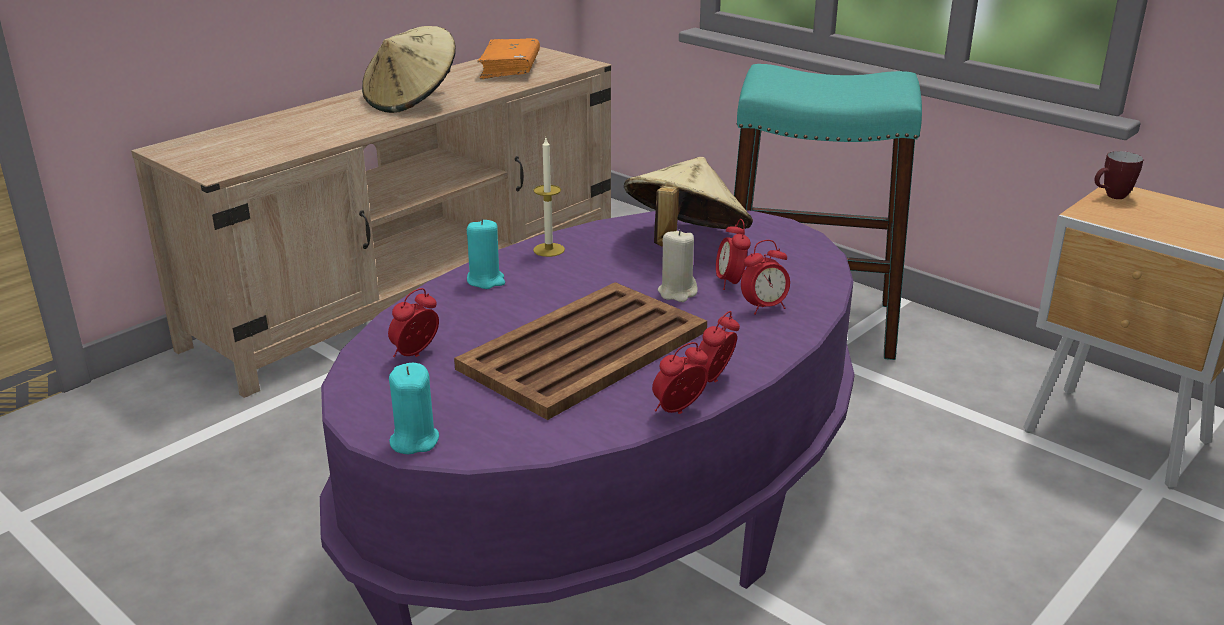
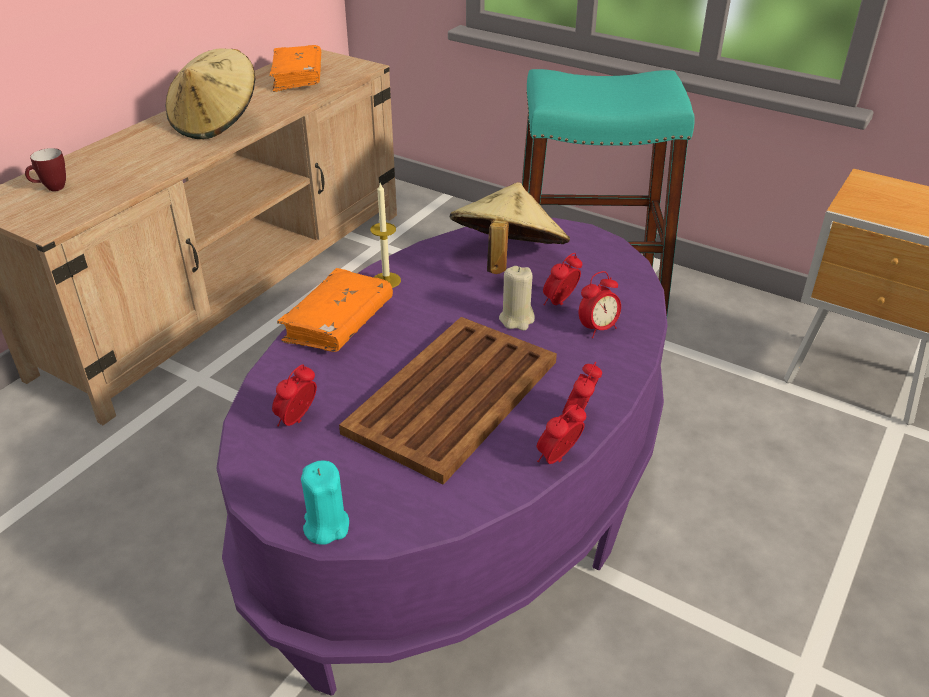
camera: 10 degrees left, 10 degrees up
(486, 280) = (338, 323): turquoise candle -> orange book
(730, 283) = (560, 303): alarm clock -> alarm clock turned 60 degrees clockwise
(1111, 197) = (862, 187): mug -> mug (51, 189)

